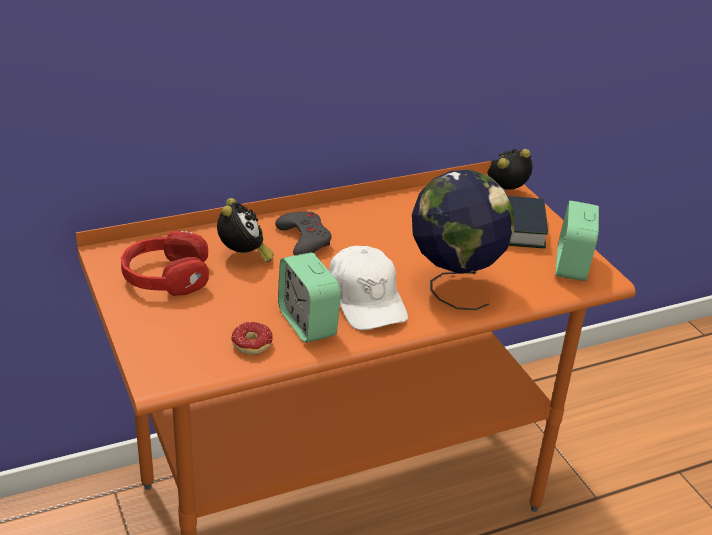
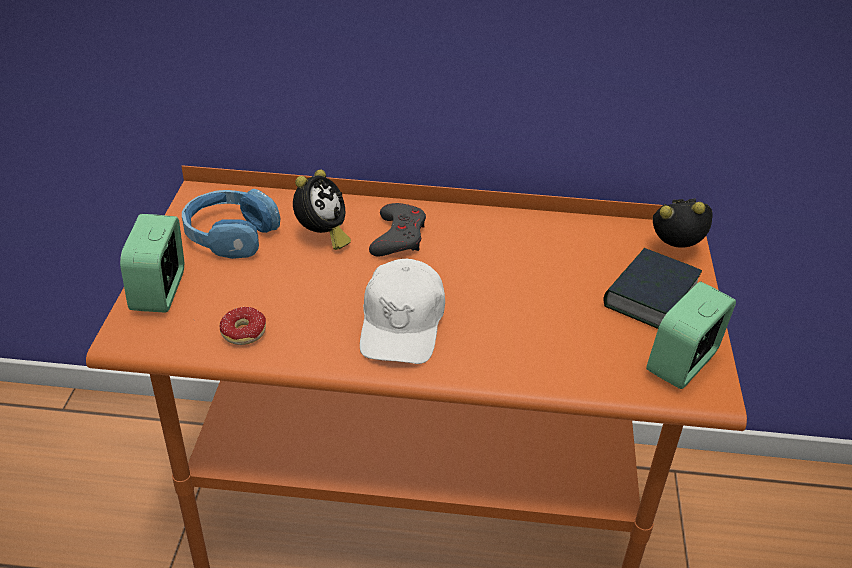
camera: 30 degrees right, 5 degrees up
(166, 277) = (230, 235): red headphones -> blue headphones
(307, 323) = (318, 329): alarm clock -> alarm clock (159, 291)
(454, 286) = (514, 341): globe -> none

